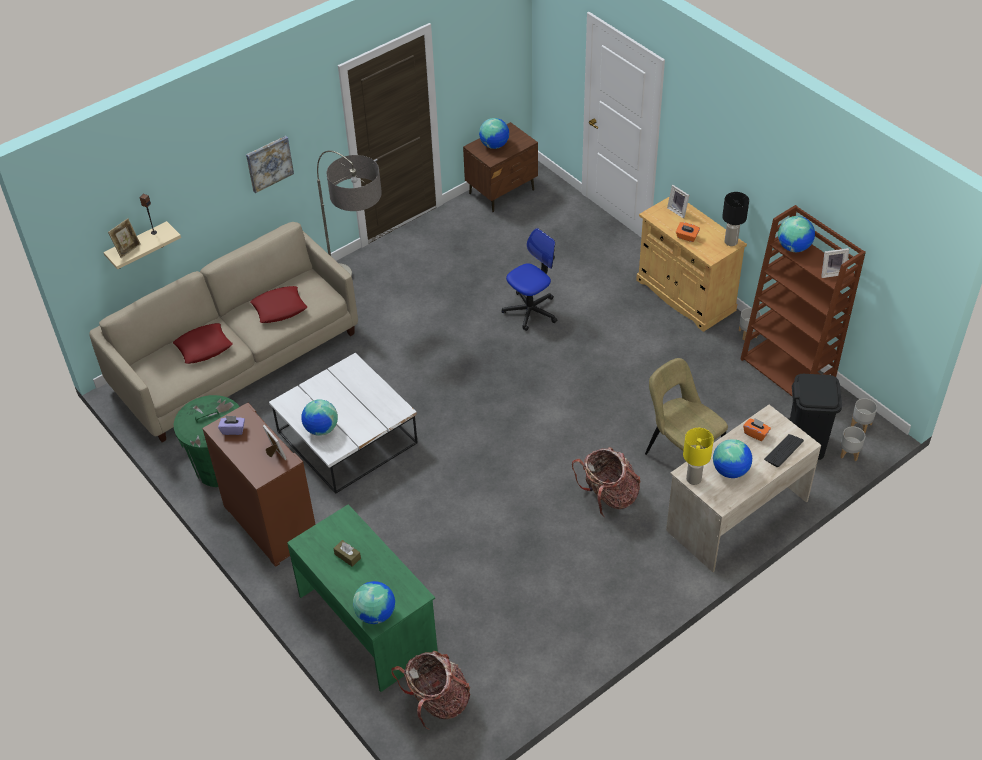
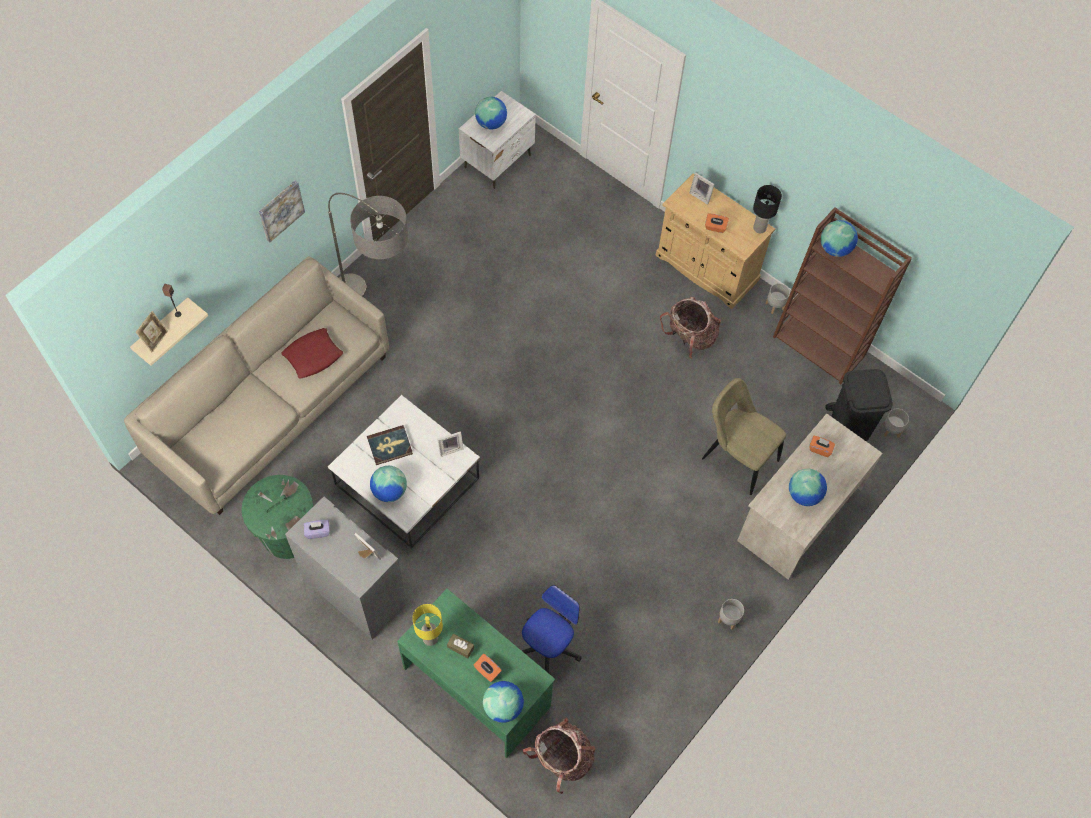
camera: 15 degrees left, 15 degrees up
(204, 347) = (246, 414): red pillow -> none
(269, 523) = (353, 591): brown cabinet -> grey cabinet
(332, 392) = (390, 446): none -> book
(368, 580) = (487, 671): none -> orange tissue box
(502, 191) = (498, 161): brown nightstand -> white nightstand
(530, 311) = (558, 306): office chair -> office chair (548, 646)
(608, 496) = (676, 512): backpack -> backpack (689, 337)
(693, 479) = (771, 509): yellow table lamp -> yellow table lamp (430, 638)
(783, 451) = (849, 465): keyboard -> none
(832, 272) = (876, 275): picture frame -> picture frame (450, 448)
(860, 425) = (897, 397): grey planter -> grey planter (728, 619)

